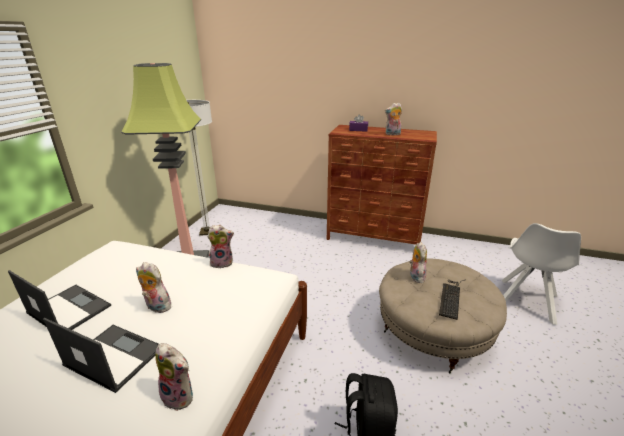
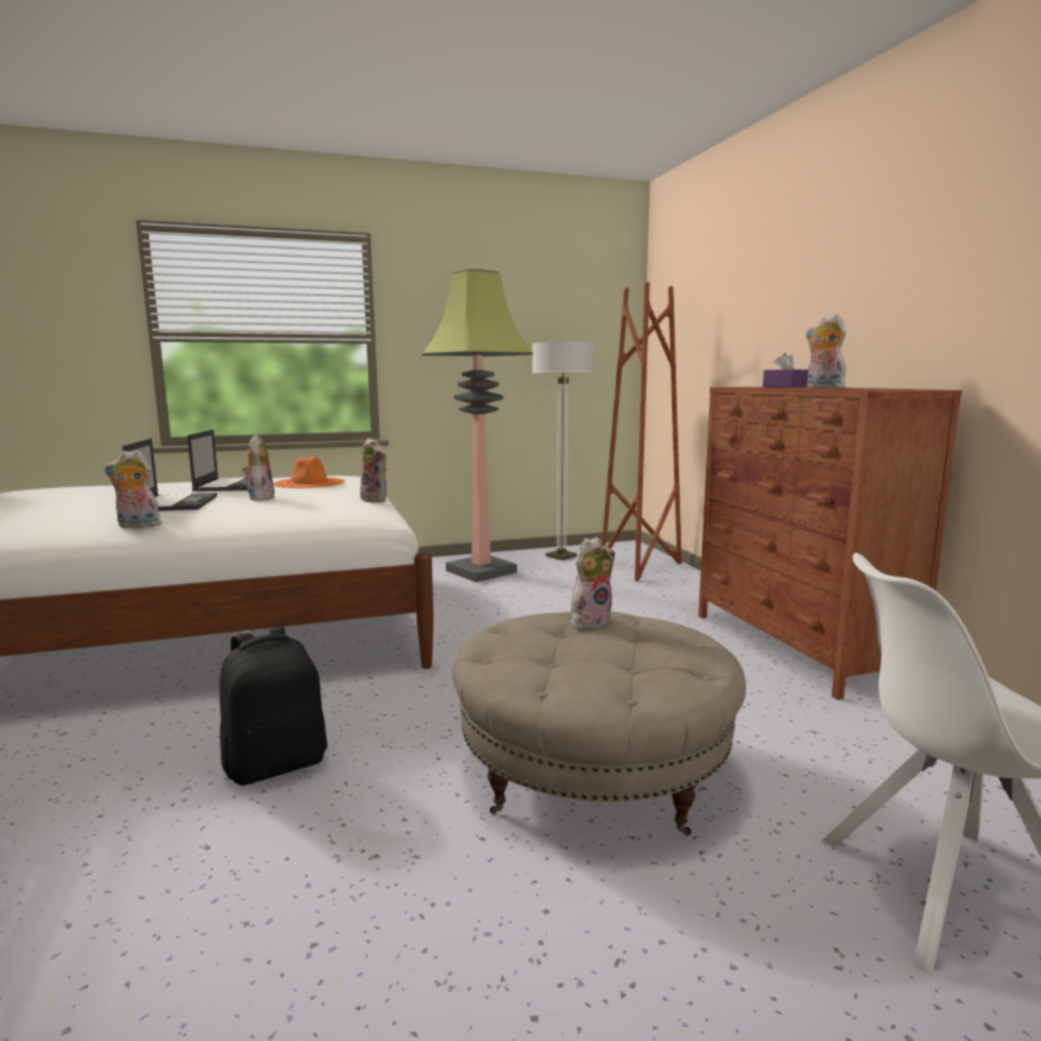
camera: 55 degrees right, 15 degrees down
(126, 271) = (309, 482): none -> orange hat
(180, 395) = (137, 526): plush toy -> plush toy turned 90 degrees clockwise
(256, 222) = (640, 568): none -> brown clothes rack
(451, 297) = (569, 654): keyboard -> none

